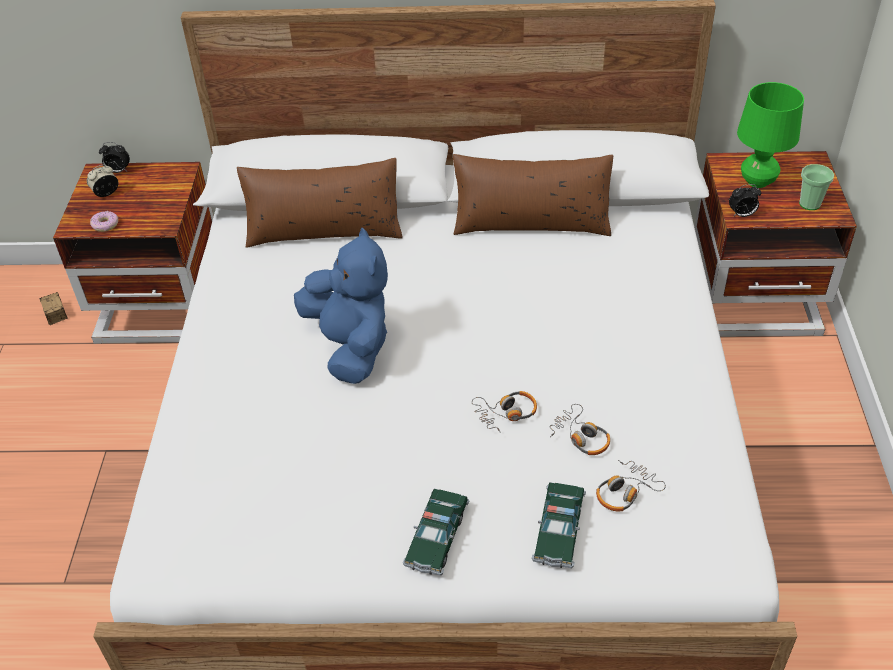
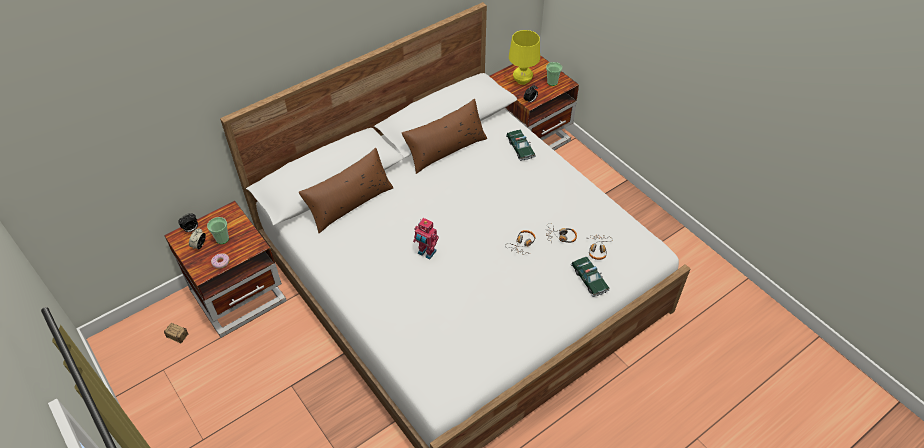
camera: 40 degrees left, 5 degrees up
(137, 199) = (222, 239): none -> cup
(351, 346) = (426, 253): blue plush toy -> toy robot
(437, 537) = (547, 311): toy car -> toy car (520, 148)
(757, 182) = (522, 81): green table lamp -> yellow table lamp

